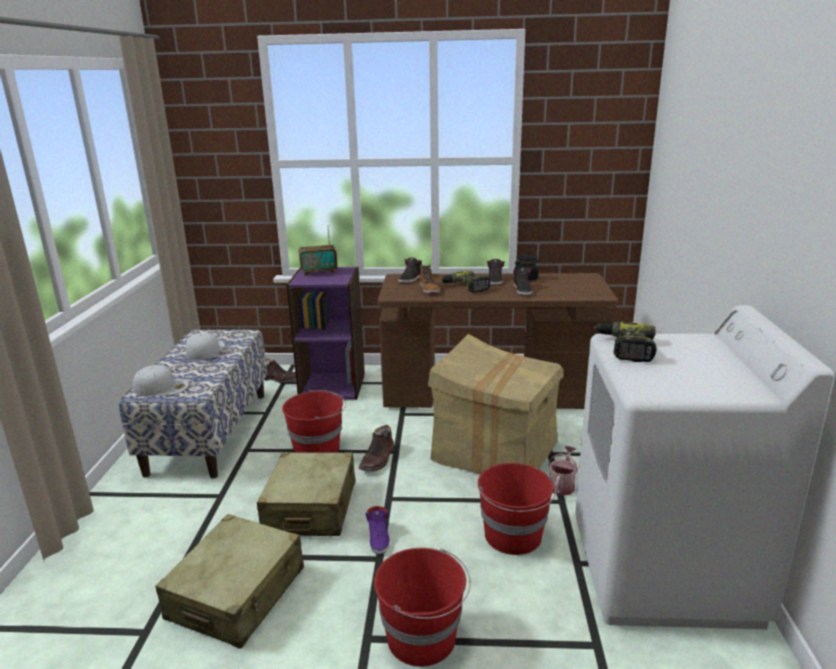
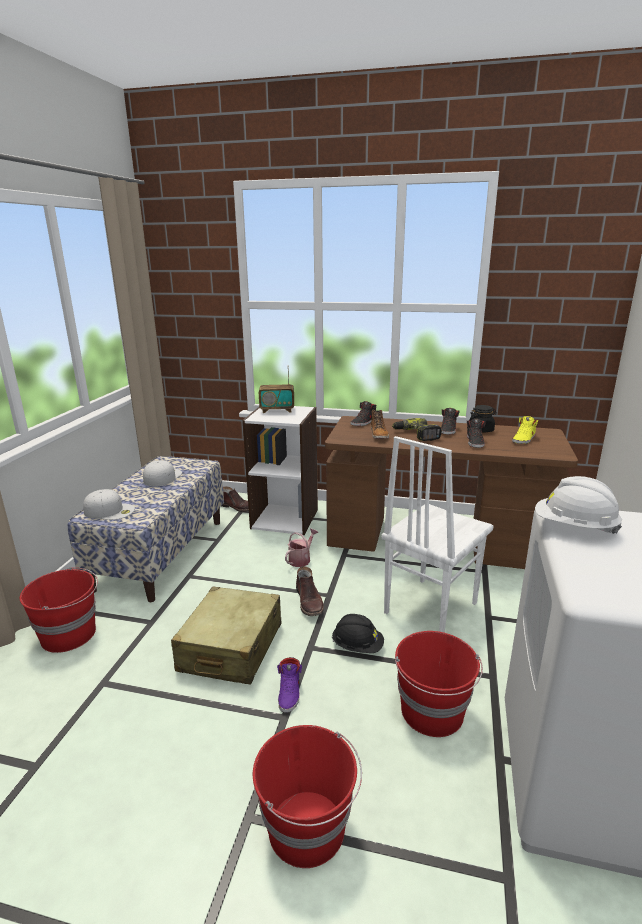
camera: 10 degrees right, 0 degrees up
(237, 594) = (134, 736): beige suitcase -> none
(318, 448) = (254, 582): red bucket -> red bucket (70, 634)
(333, 385) = (285, 518): purple bookcase -> white bookcase
(378, 459) = (309, 601): brown boot -> brown boot turned 45 degrees counterclockwise
(434, 492) = (357, 646): none -> black hard hat
(494, 452) = (429, 608): cardboard box -> white chair
(562, 485) = (496, 656): watering can -> watering can (301, 559)
(567, 284) = (524, 439): none -> yellow shoe
(625, 348) = (574, 527): power drill -> white hard hat

